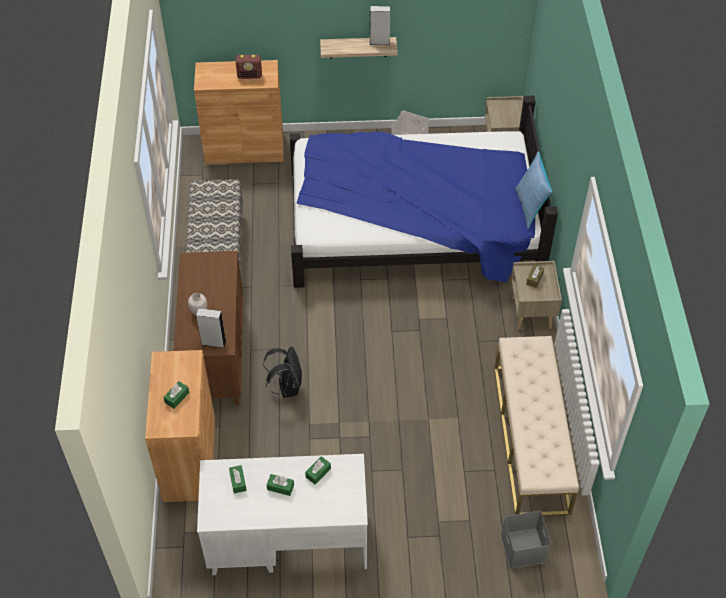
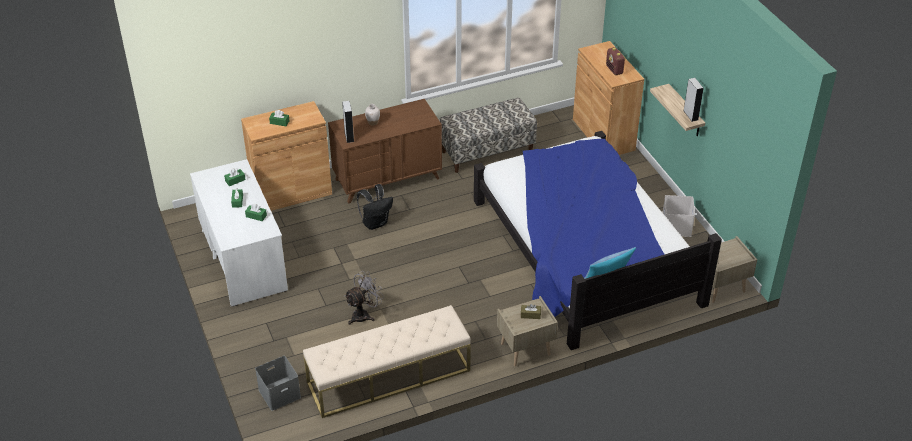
camera: 70 degrees right, 10 degrees down
(431, 436) = (364, 314): none -> grey fan

